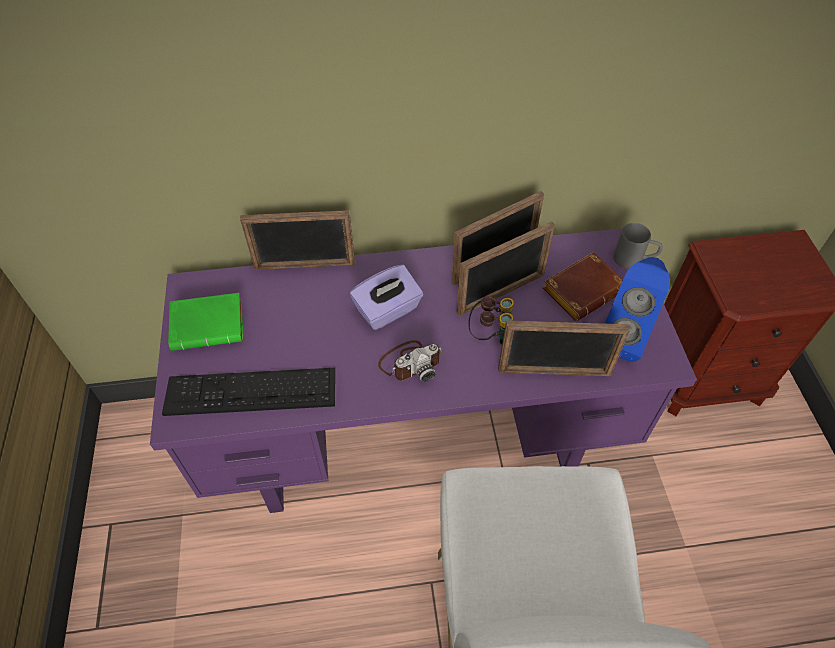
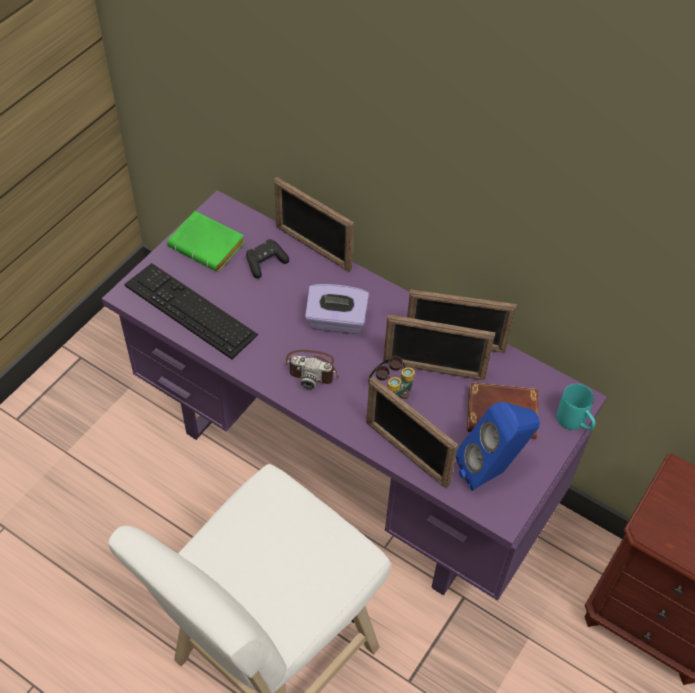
camera: 40 degrees right, 0 degrees up
(277, 305) = (265, 263): none -> black game controller
(634, 260) = (575, 423): grey mug -> turquoise mug

